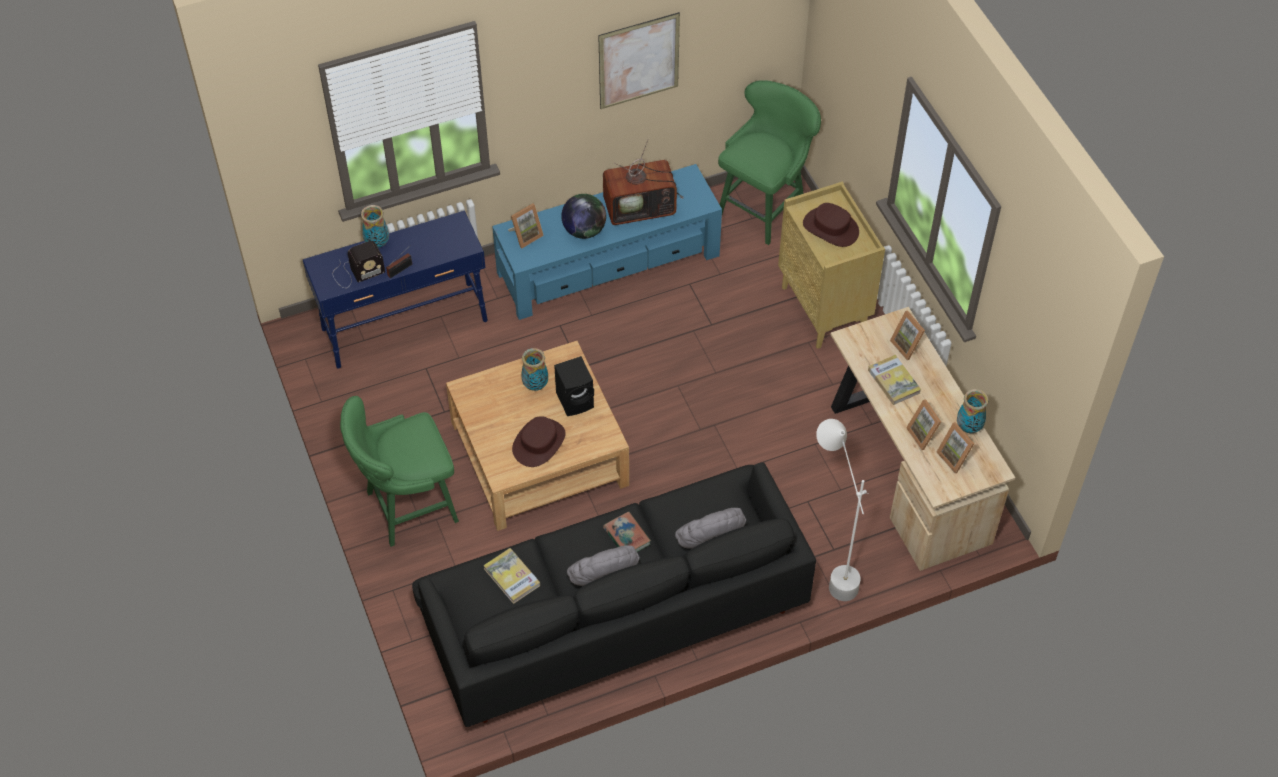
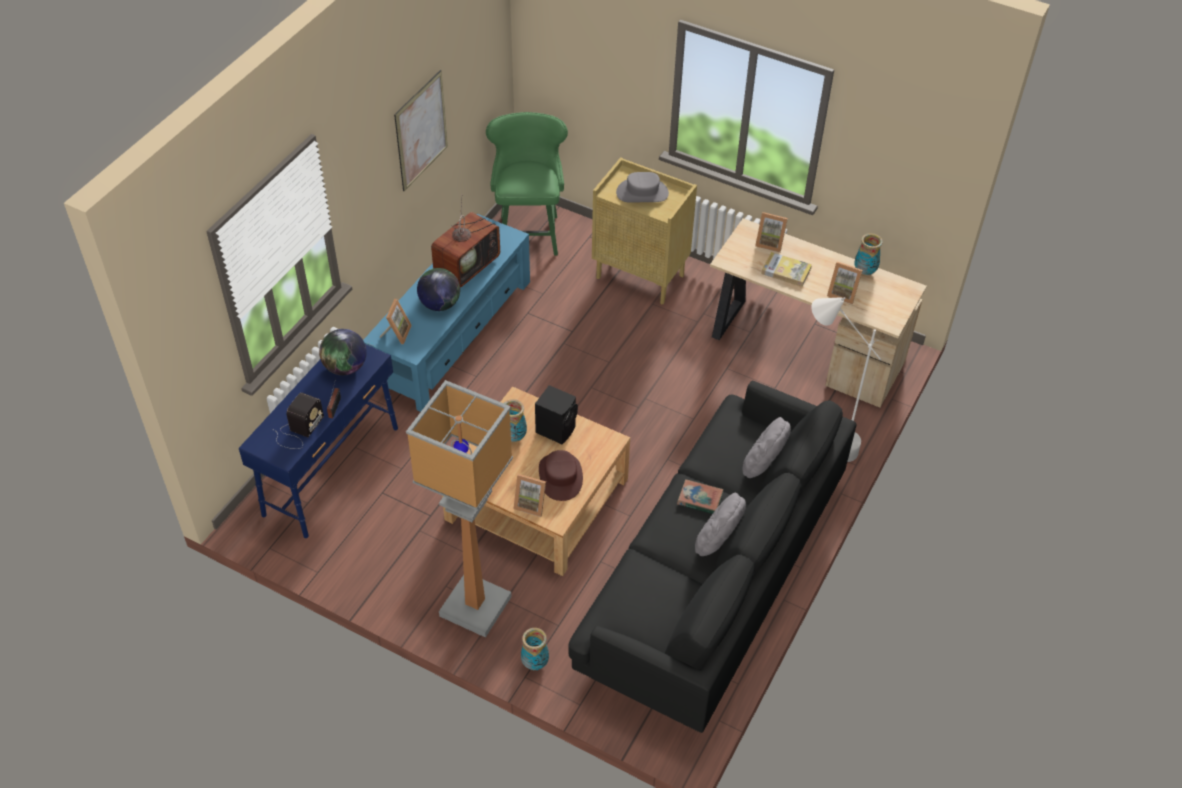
camera: 40 degrees left, 5 degrees down
(377, 243) = (294, 398): vase -> vase (535, 663)
(407, 508) = (474, 607): green stool -> floor lamp
(439, 241) = (345, 367): none -> globe
(512, 577) = (646, 586): book -> none
(831, 228) = (642, 193): brown hat -> grey hat
(955, 457) = (877, 296): picture frame -> picture frame (531, 504)

